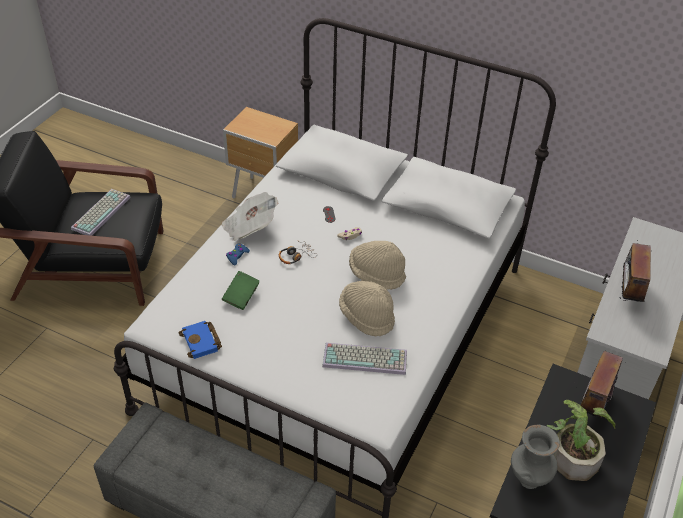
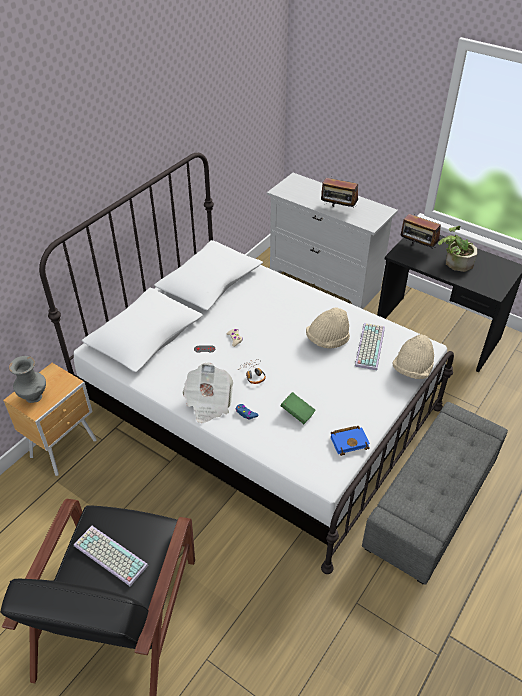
camera: 80 degrees left, 0 degrees up
(376, 274) = (283, 329): beige hat -> beige hat (412, 370)
(528, 480) = (475, 282): grey vase -> grey vase (34, 397)

